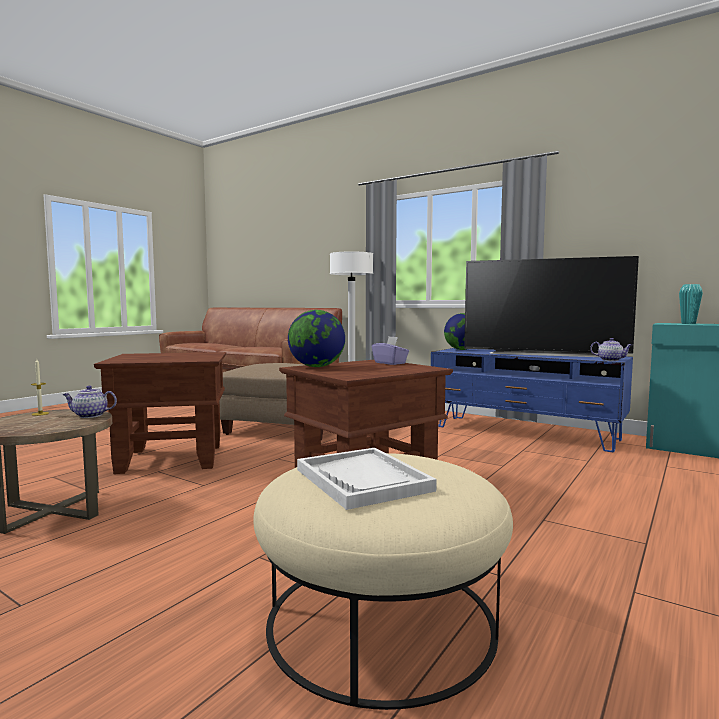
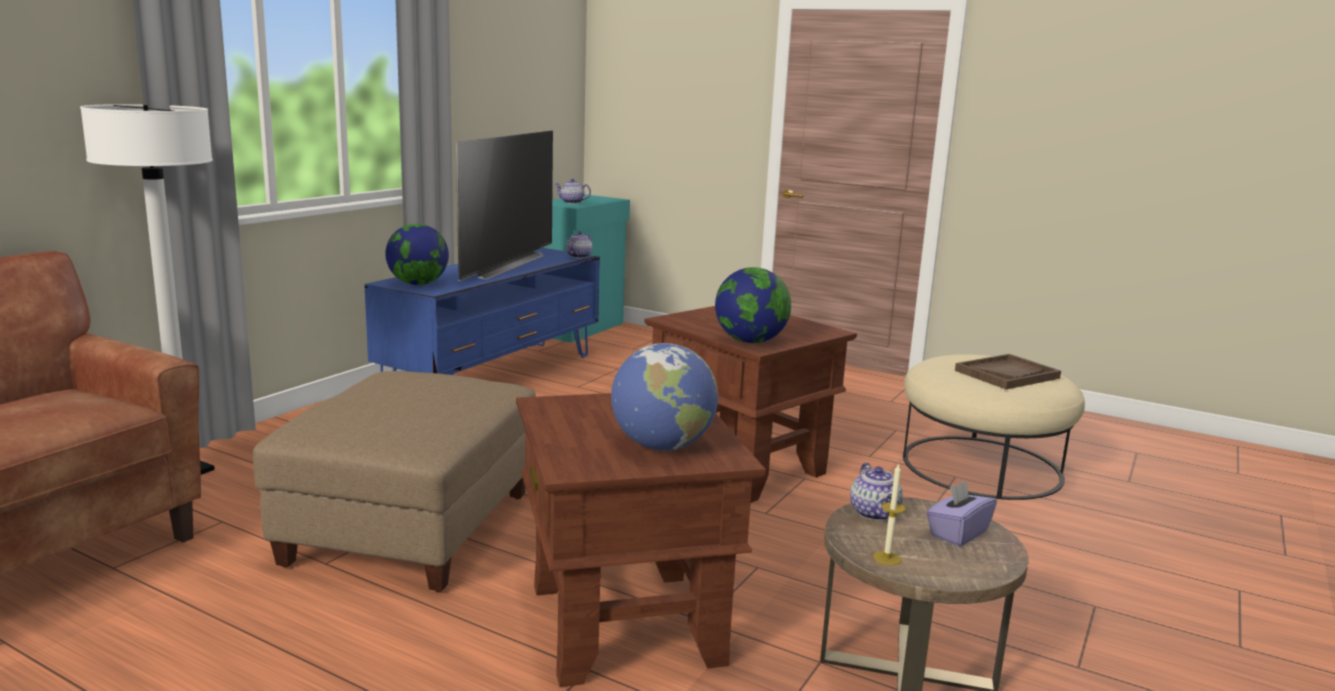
camera: 95 degrees left, 10 degrees up
(140, 358) = (662, 446): none -> globe
(363, 480) = (1007, 374): white tray -> brown tray
(390, 363) = (697, 315): purple tissue box -> purple tissue box (957, 533)
(688, 323) = (571, 202): turquoise vase -> teapot

